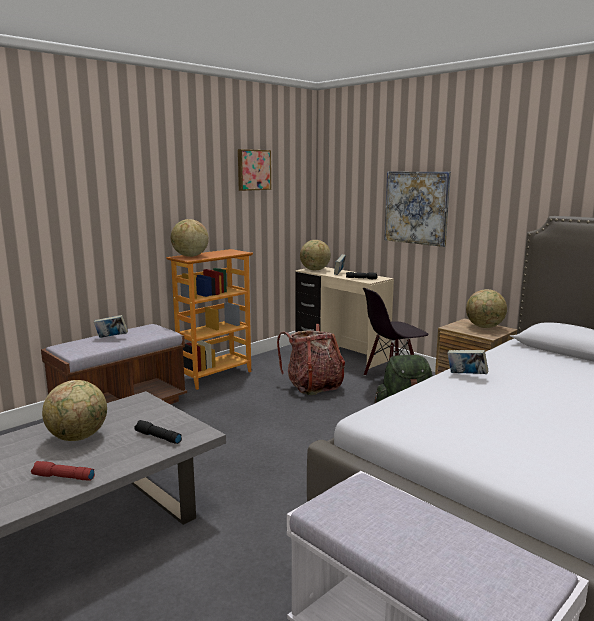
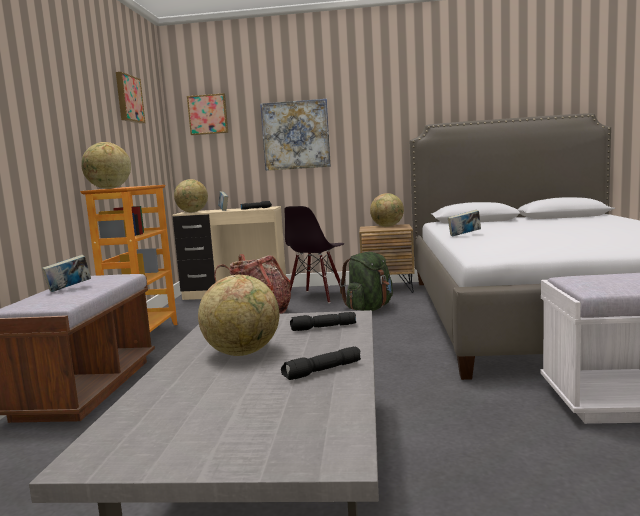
camera: 40 degrees left, 5 degrees down
(63, 477) = (322, 371): red flashlight -> black flashlight
(346, 178) = (208, 114): none -> picture

